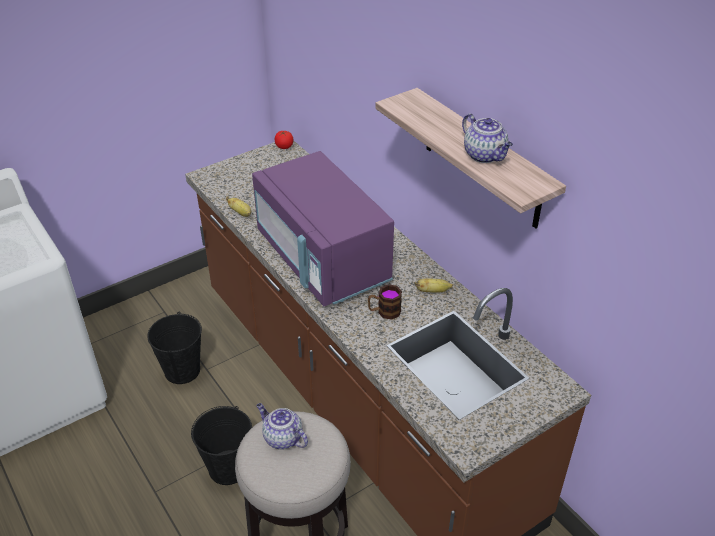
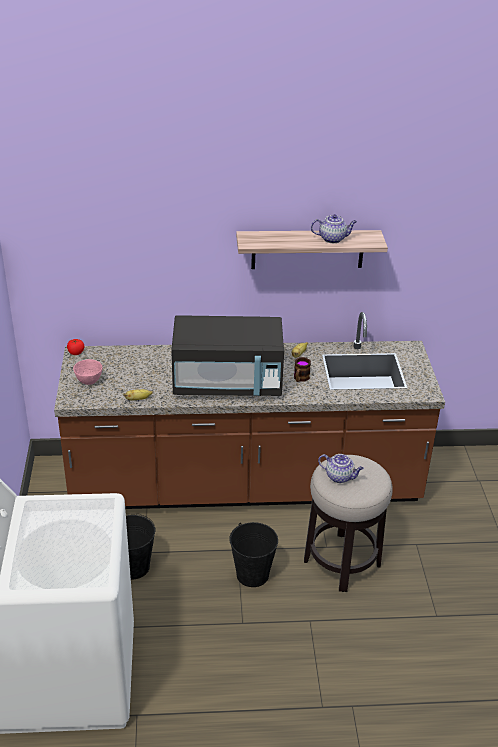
camera: 60 degrees left, 5 degrees down
(244, 173) = (88, 381): none -> pink bowl
(282, 438) = (340, 476): teapot -> teapot turned 135 degrees counterclockwise
(322, 260) = (228, 383): purple microwave -> black microwave

